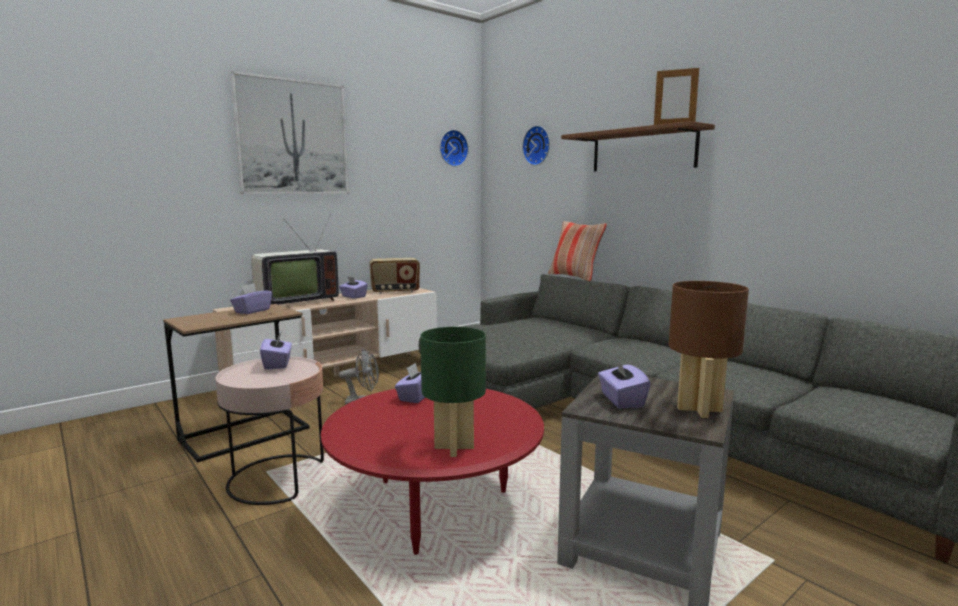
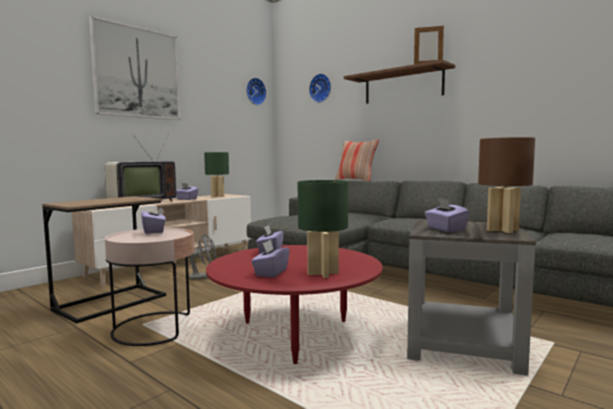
camera: 10 degrees left, 5 degrees down
(252, 311) = (118, 198): purple tissue box -> purple tissue box (271, 272)
(395, 291) = (217, 196): radio -> green table lamp

